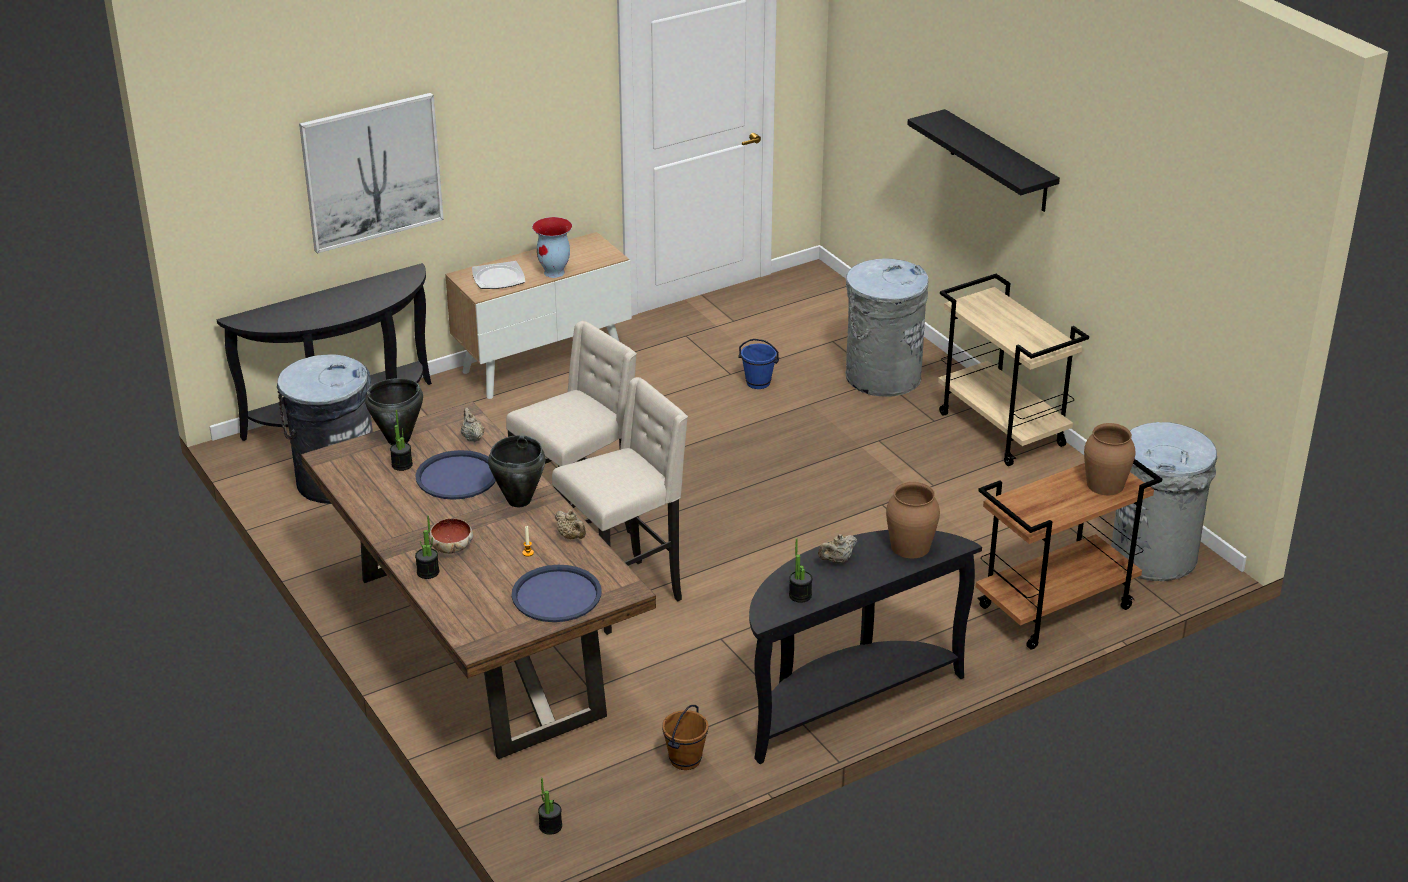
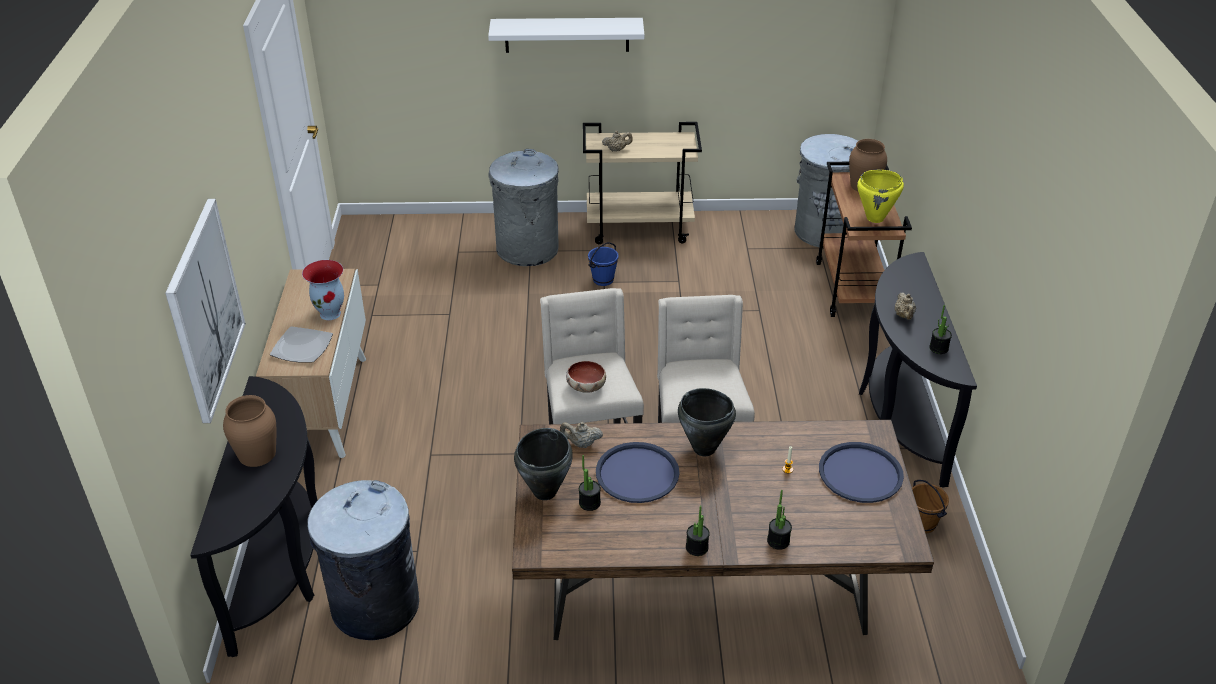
camera: 60 degrees left, 5 degrees up
(451, 547) = (748, 513): bowl -> bowl (585, 386)
(550, 826) = (967, 632): potted plant -> potted plant (697, 547)
(571, 537) = (780, 436): beige teapot -> beige teapot (617, 150)
(758, 382) = (475, 305): blue bucket -> blue bucket (603, 280)
(910, 546) = (905, 279): brown vase -> brown vase (256, 453)
(998, 162) = (567, 35): black shelf -> white shelf
(1041, 509) = (875, 218): none -> yellow cooking pot

